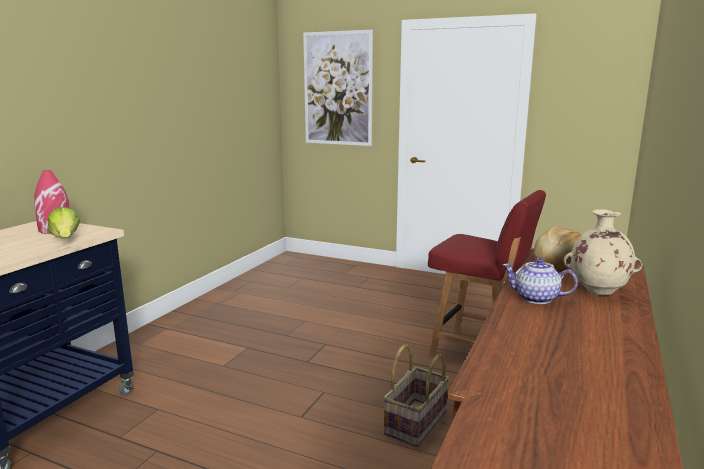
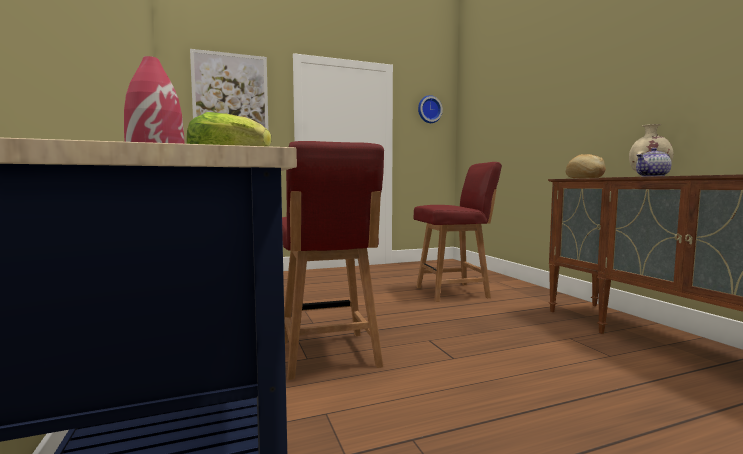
camera: 45 degrees left, 10 degrees down
(237, 369) = (328, 355): none -> red chair
(417, 423) = (517, 331): basket -> none
(594, 74) = (429, 109): none -> wall clock

